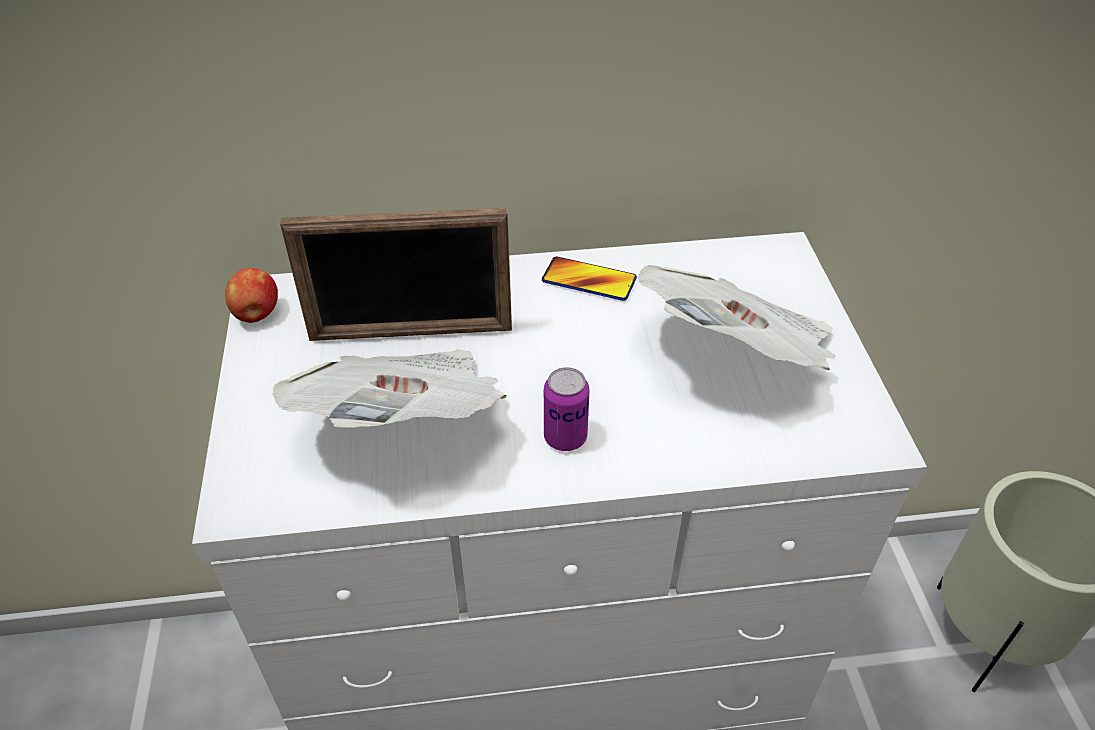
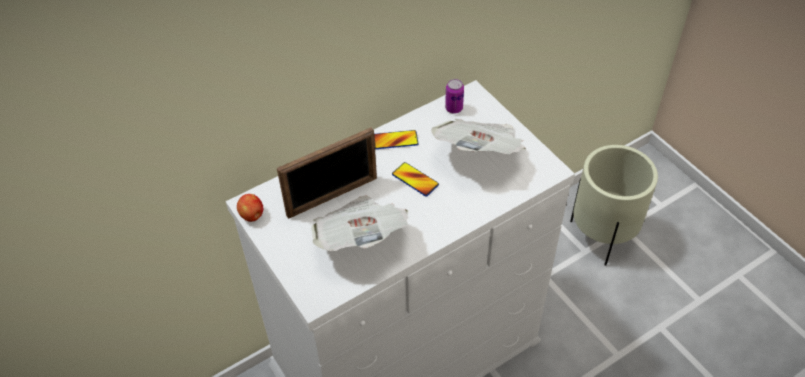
camera: 25 degrees left, 5 degrees up
(565, 437) = (430, 217): can -> can (454, 108)
(580, 358) = (415, 180): none -> phone

